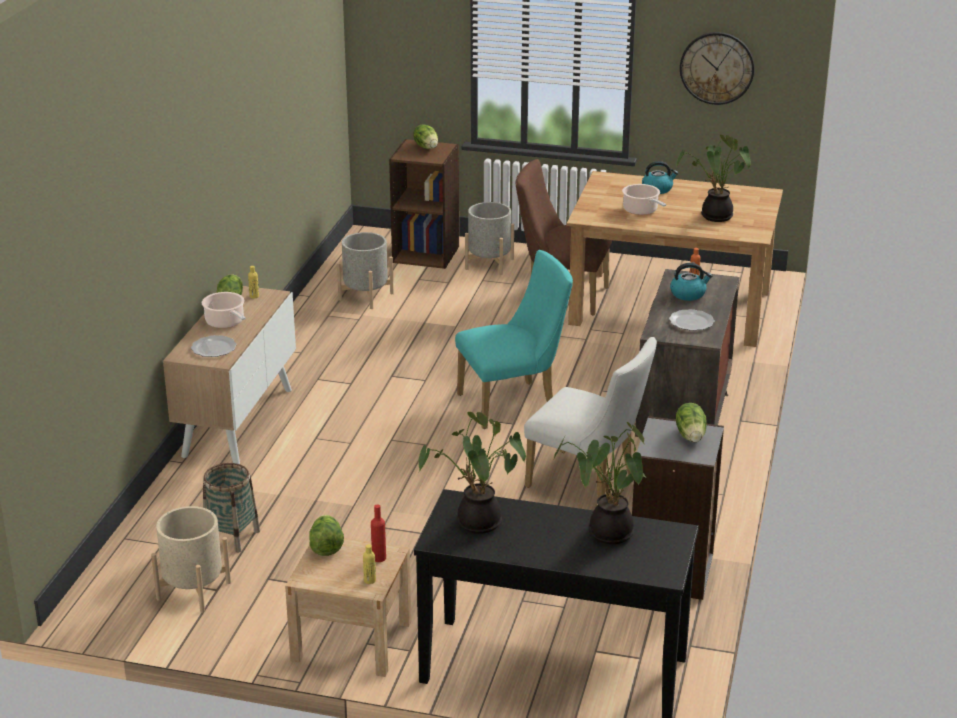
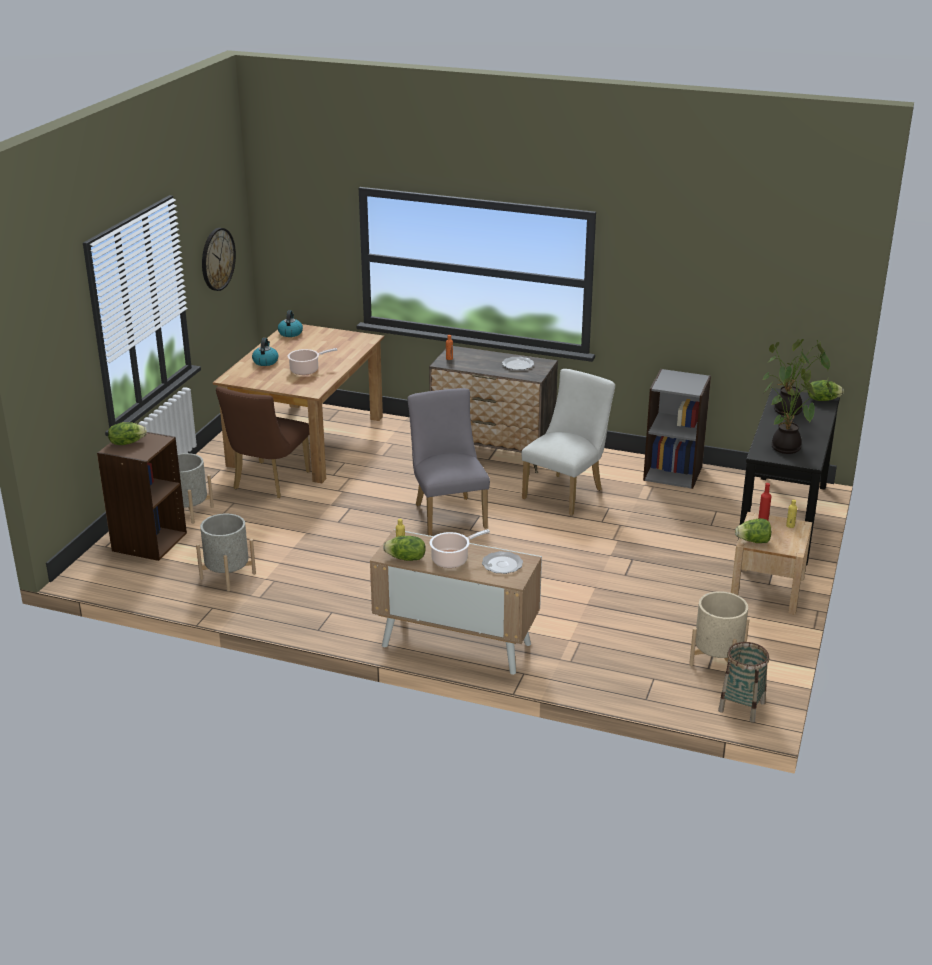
camera: 85 degrees left, 0 degrees up
(231, 537) = (641, 643): basket -> basket (741, 707)
(514, 403) = (448, 513): turquoise chair -> grey chair
(688, 294) = (473, 362): kettle -> kettle (290, 333)
(691, 435) = (674, 378): lettuce -> lettuce (822, 399)
(714, 217) = (329, 347): potted plant -> none

